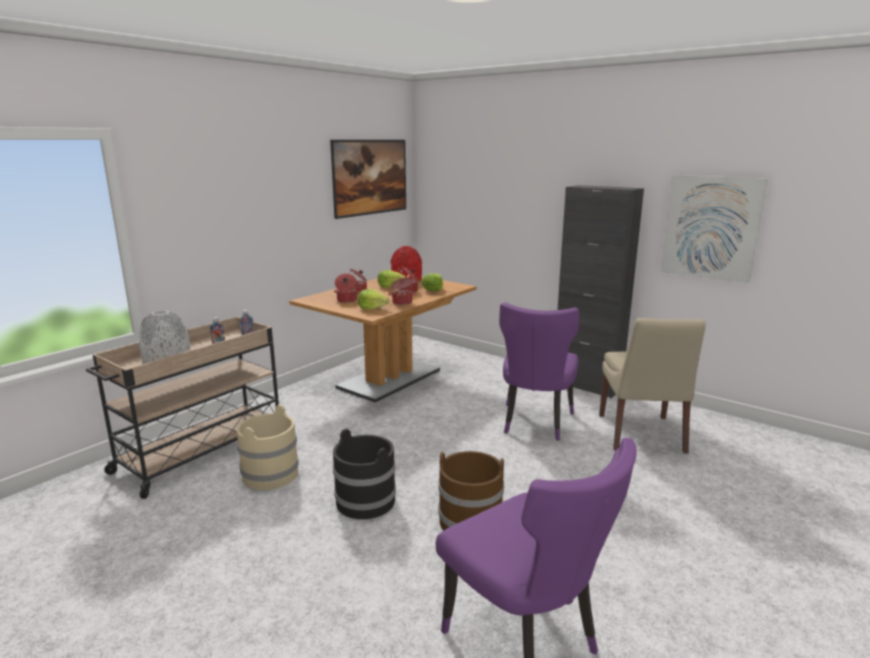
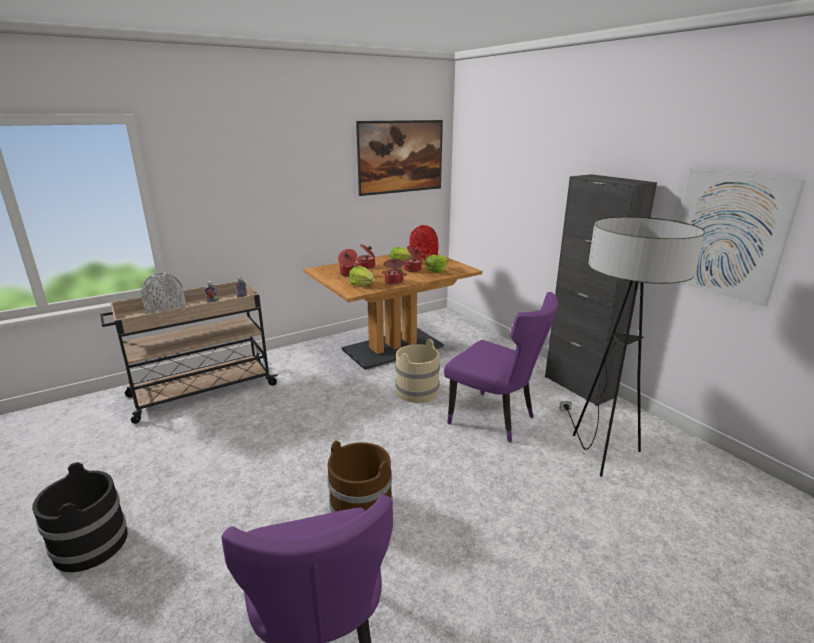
camera: 20 degrees right, 5 degrees up
(270, 474) = (235, 422): beige bucket -> beige bucket (417, 391)
(365, 501) = (288, 465): black bucket -> black bucket (90, 544)
(534, 423) = (495, 419): purple chair -> purple chair turned 90 degrees counterclockwise
(641, 435) = (601, 455): beige chair -> floor lamp

